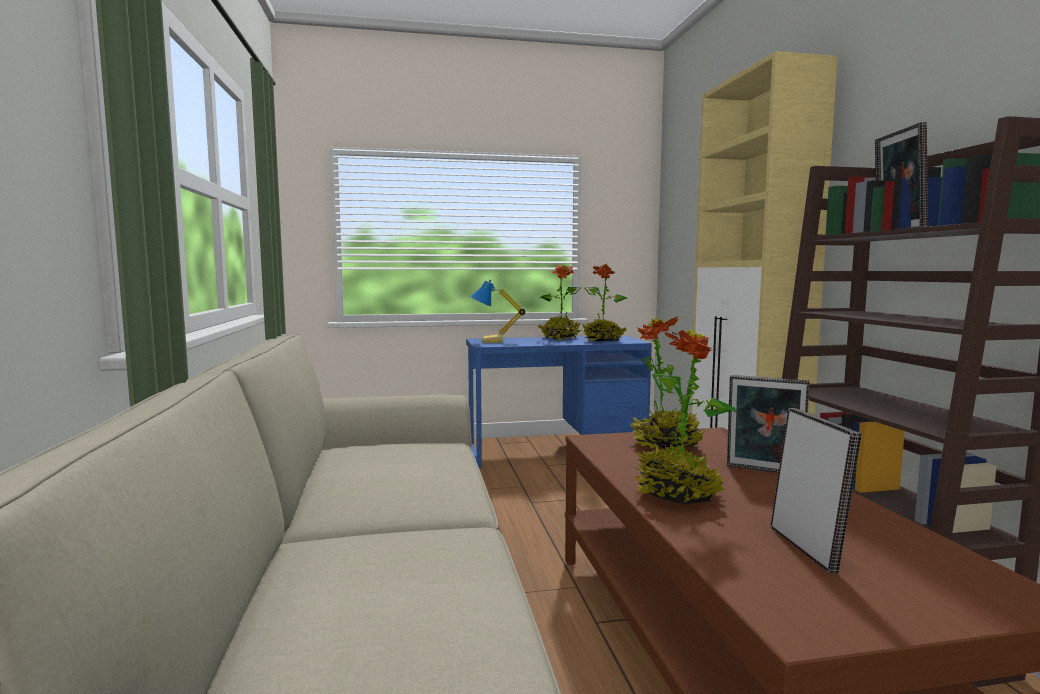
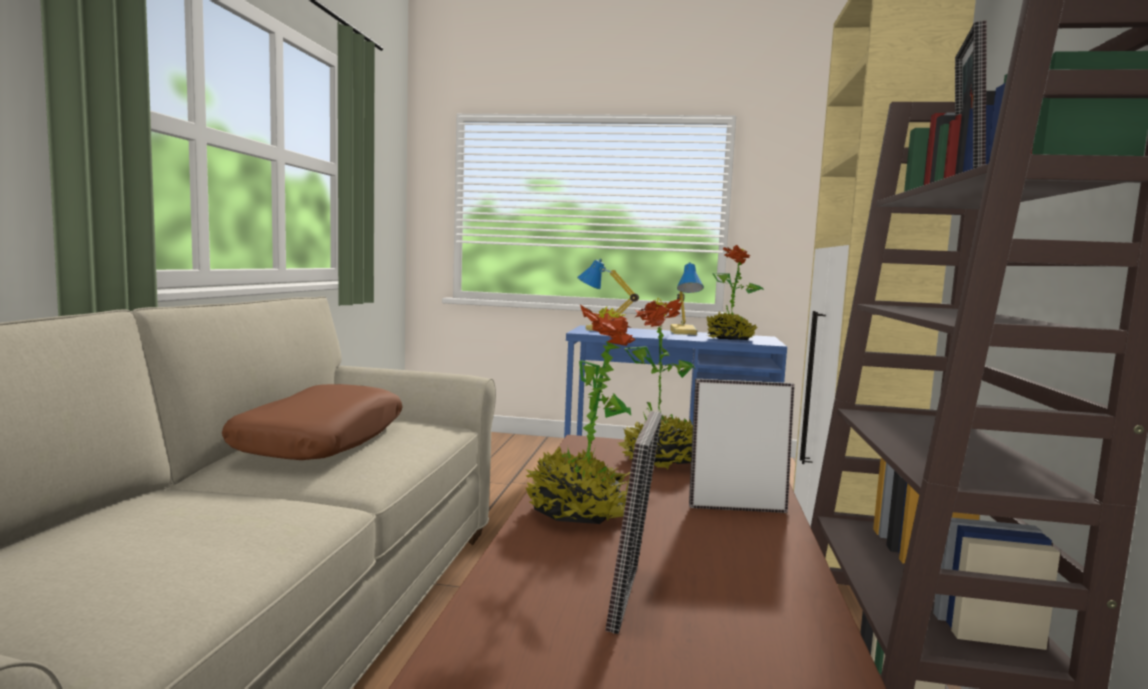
camera: 20 degrees right, 0 degrees up
(370, 473) = (321, 440): none -> brown pillow
(559, 338) = (684, 333): potted plant -> table lamp
(764, 471) = (736, 507): picture frame -> picture frame turned 135 degrees clockwise

